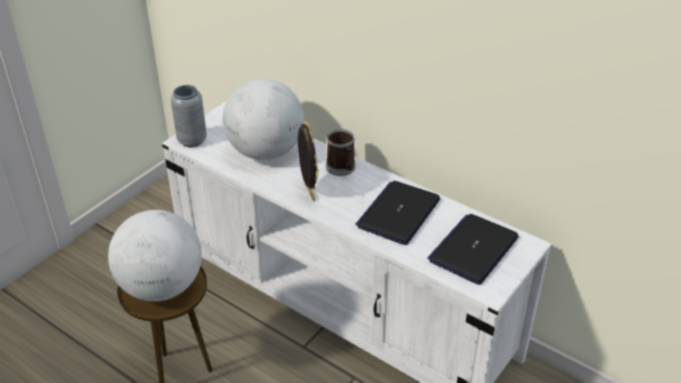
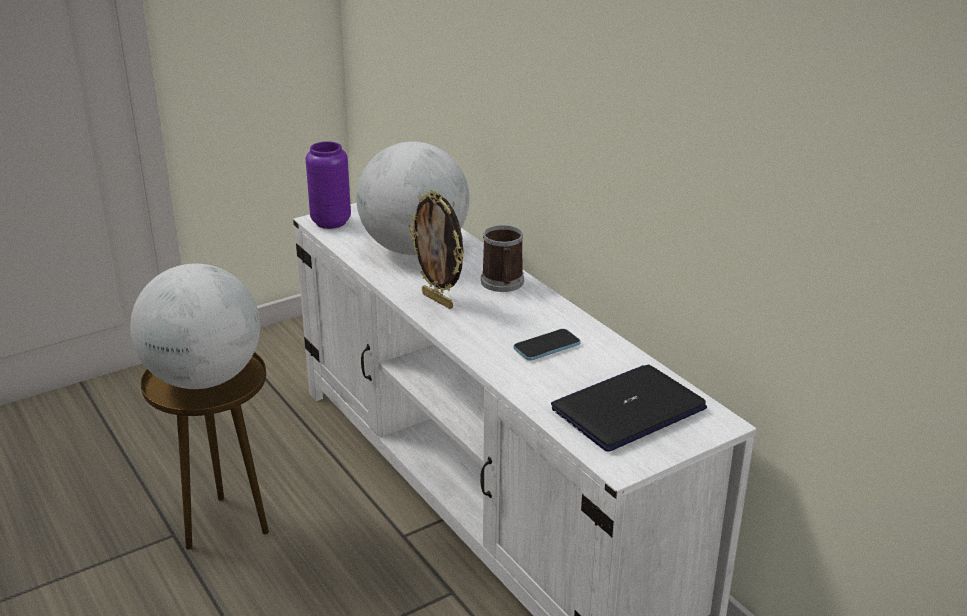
camera: 20 degrees right, 10 degrees down
(192, 140) = (331, 222): grey vase -> purple vase
(308, 192) = (439, 300): picture frame -> picture frame turned 135 degrees clockwise
(398, 213) = (546, 346): laptop -> phone

